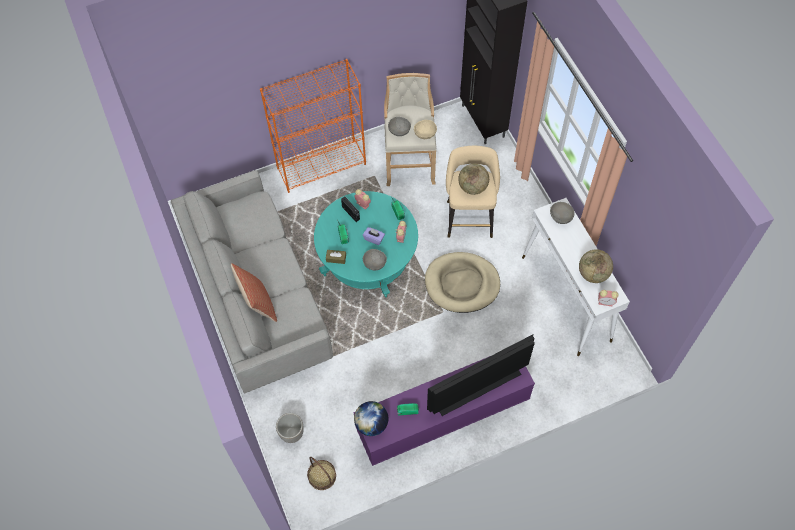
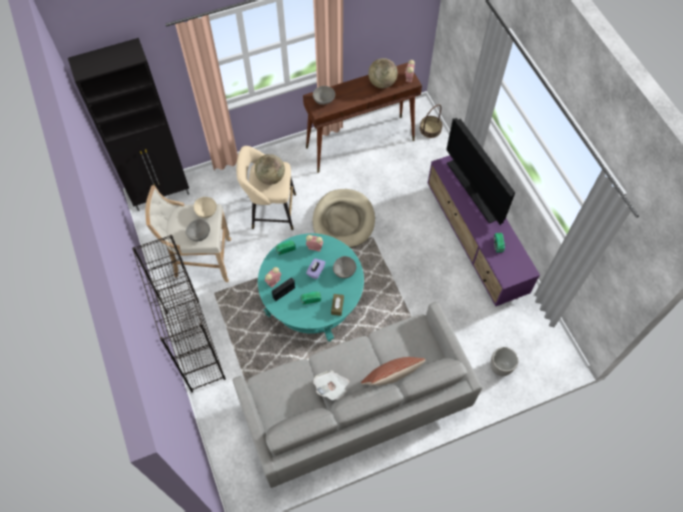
camera: 90 degrees left, 0 degrees up
(253, 255) = (332, 387): none -> newspaper
(322, 166) = (194, 345): orange bookcase -> black bookcase
(322, 476) = (538, 340): basket -> basket (430, 129)
(371, 424) = (513, 273): globe -> none
(566, 299) = (361, 143): white console table -> brown console table

